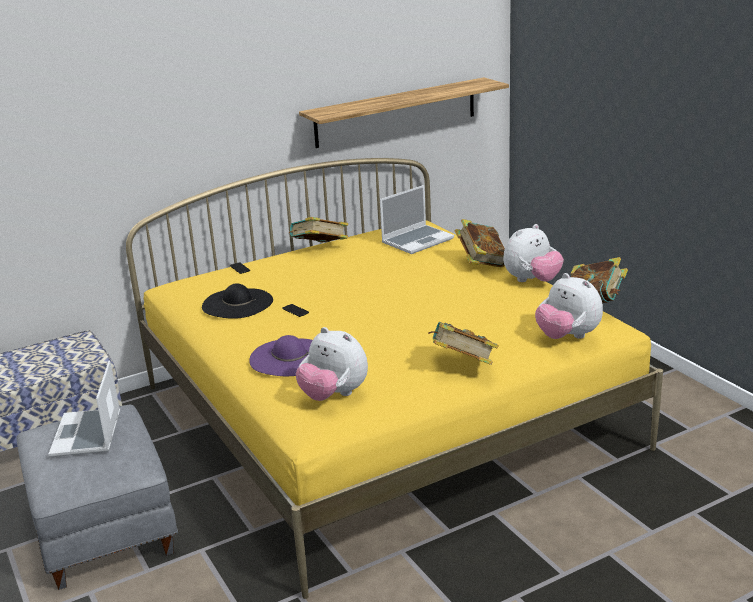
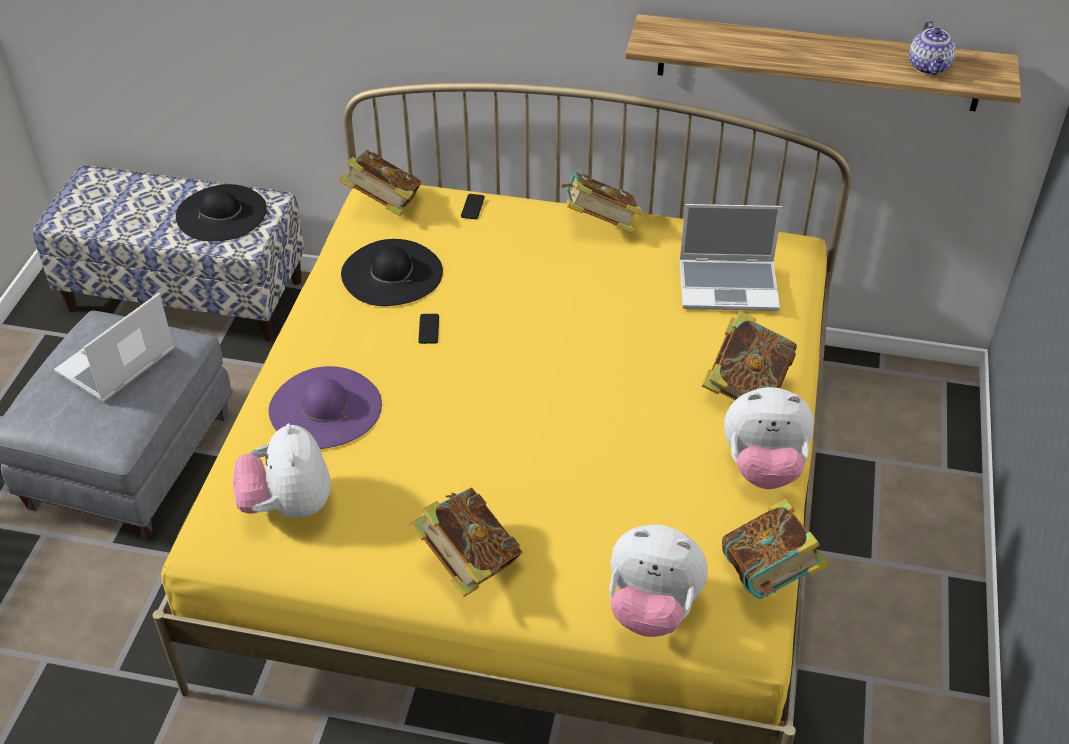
camera: 40 degrees right, 20 degrees up
(53, 354) = (221, 213): none -> black hat
(186, 287) = (383, 205): none -> book
(458, 87) = (930, 67): none -> teapot
(567, 337) = (652, 609): plush toy -> plush toy turned 75 degrees counterclockwise

